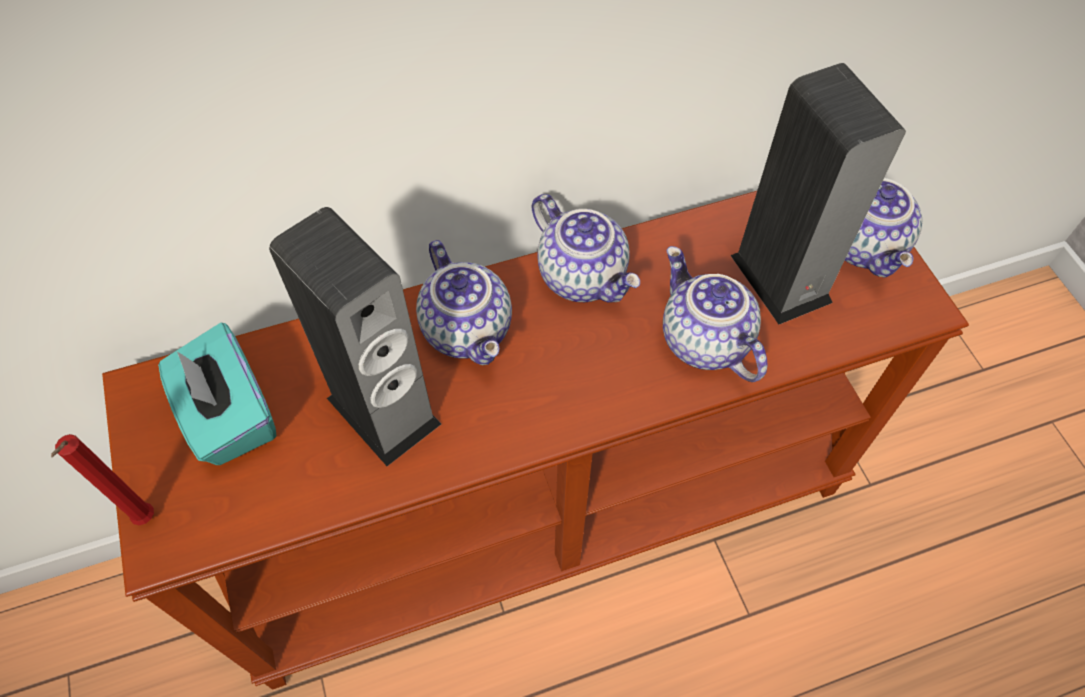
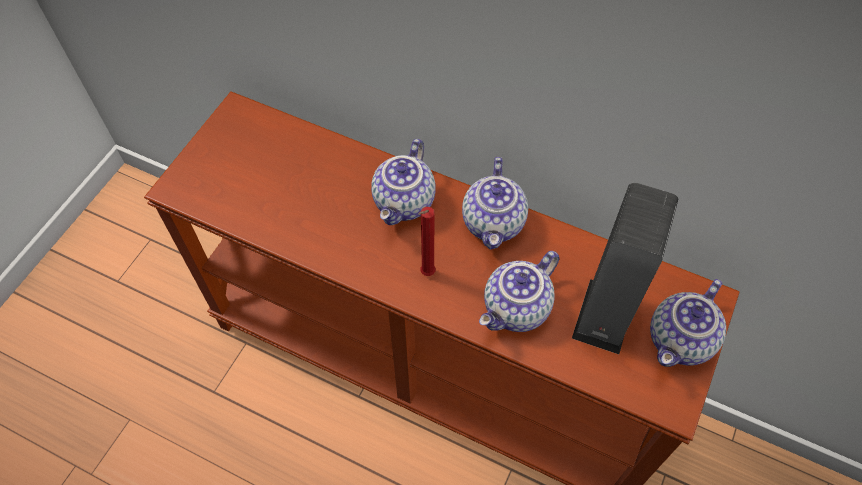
camera: 45 degrees right, 0 degrees up
(144, 521) = (180, 171): red candle -> red candle (426, 274)
(229, 416) = (258, 154): turquoise tissue box -> none
(383, 411) = (323, 208): speaker -> none
(702, 341) = (517, 310): teapot -> teapot turned 150 degrees counterclockwise

